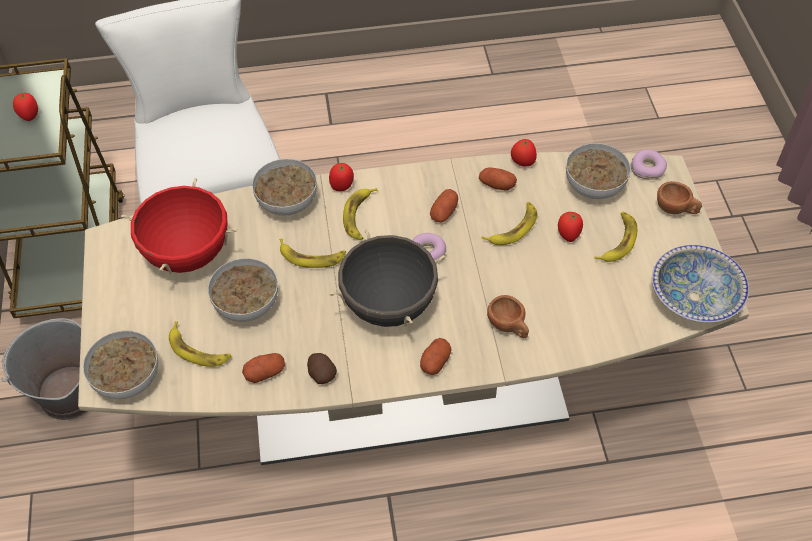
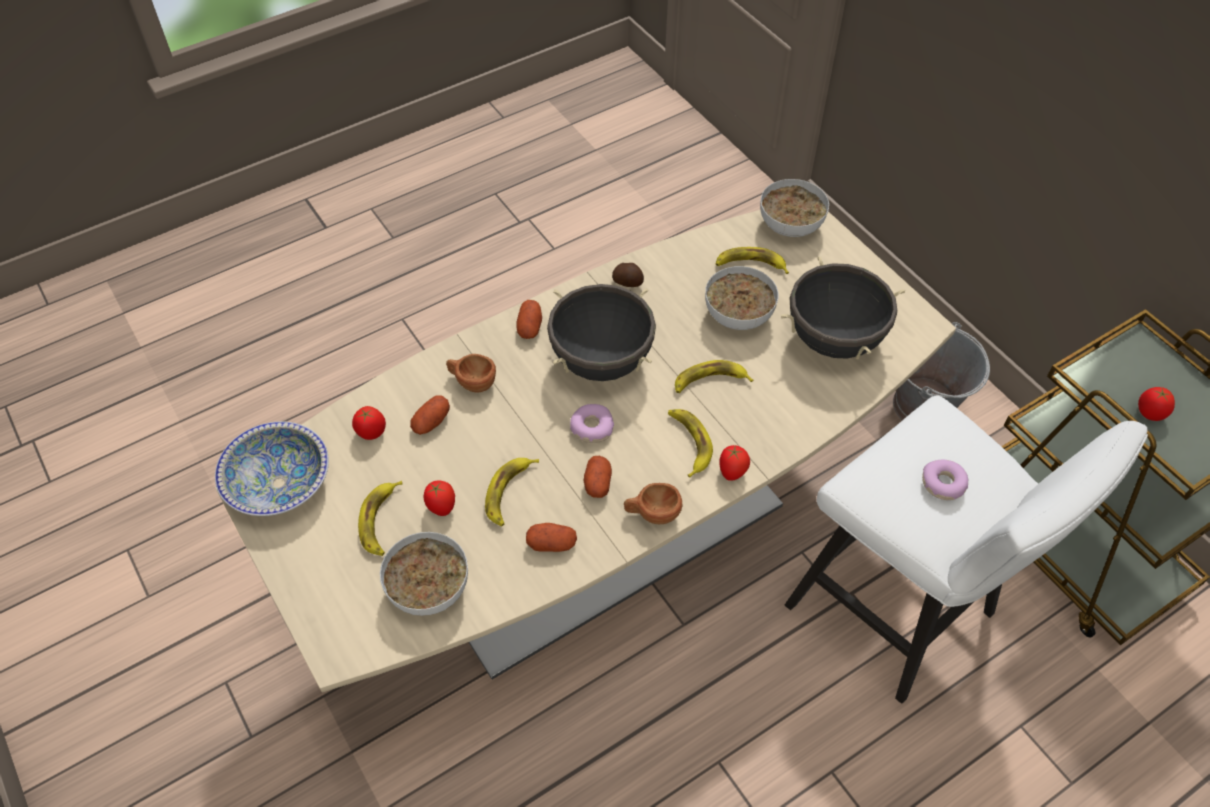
camera: 155 degrees right, 0 degrees up
(188, 254) = (833, 339): red cooking pot -> black cooking pot
(265, 372) = (678, 267): potato -> potato (431, 422)
(288, 201) = (779, 431): bowl -> none
(522, 163) = (532, 589): tomato -> tomato (371, 433)
(647, 169) = (363, 644): donut -> donut (943, 484)
(676, 209) = (315, 593): brown cup -> brown cup (652, 514)

